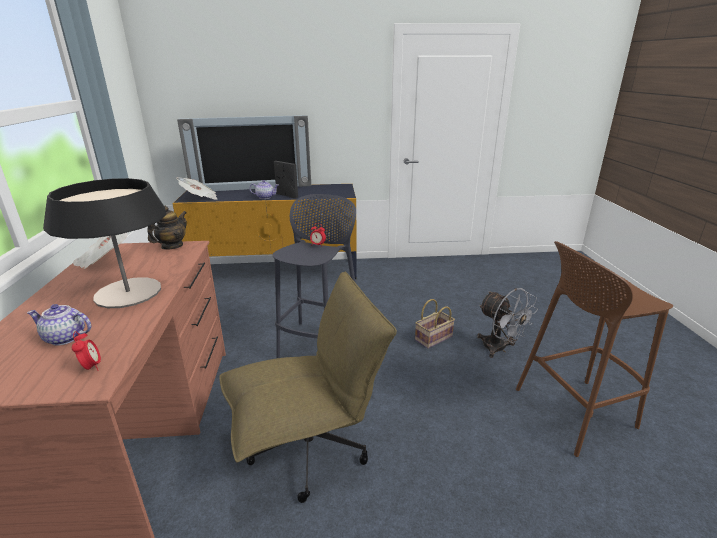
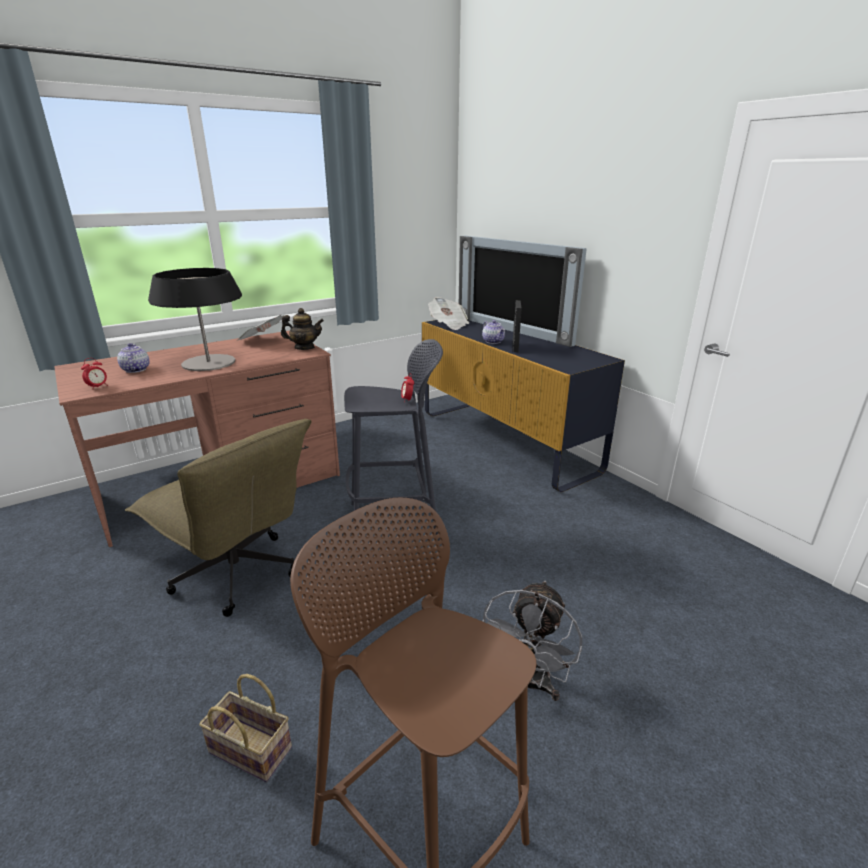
camera: 60 degrees right, 0 degrees up
(433, 339) = (488, 602): basket -> basket (248, 750)

